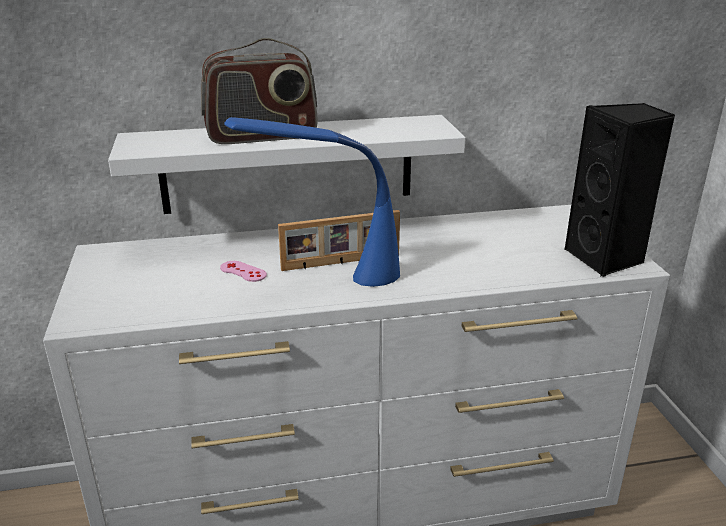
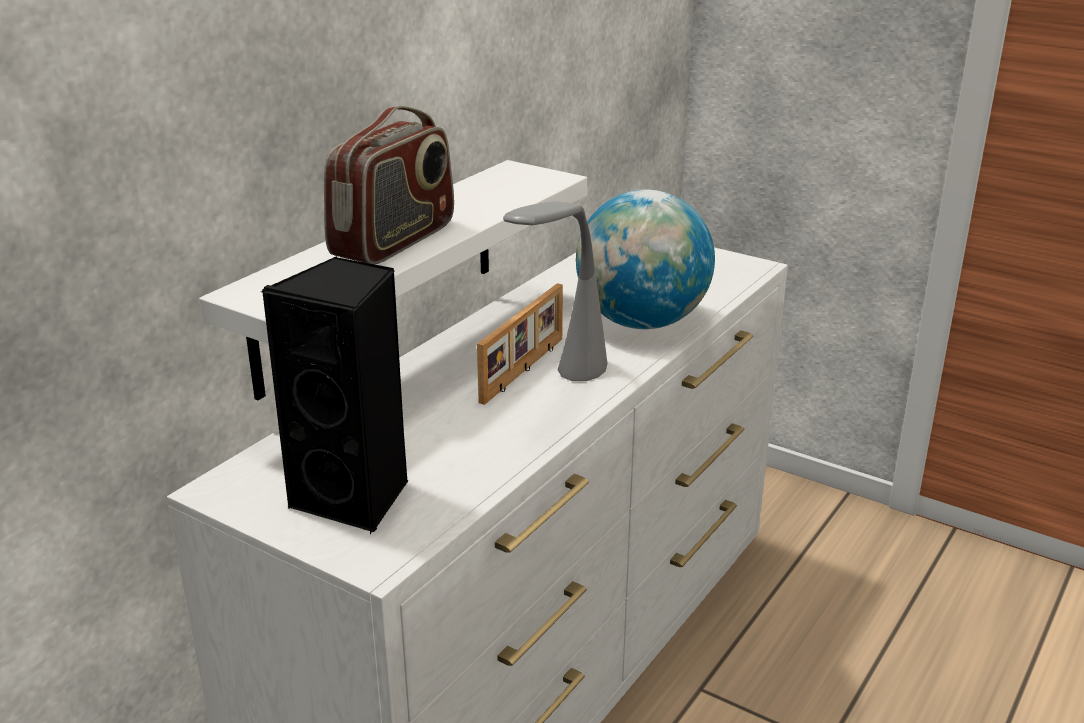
camera: 45 degrees left, 0 degrees up
(243, 271) = (446, 424): pink game controller -> none
(323, 288) = (558, 400): blue table lamp -> grey table lamp
(470, 267) = (642, 322): none -> globe
(606, 259) = (726, 269): black speaker -> black speaker (356, 498)

